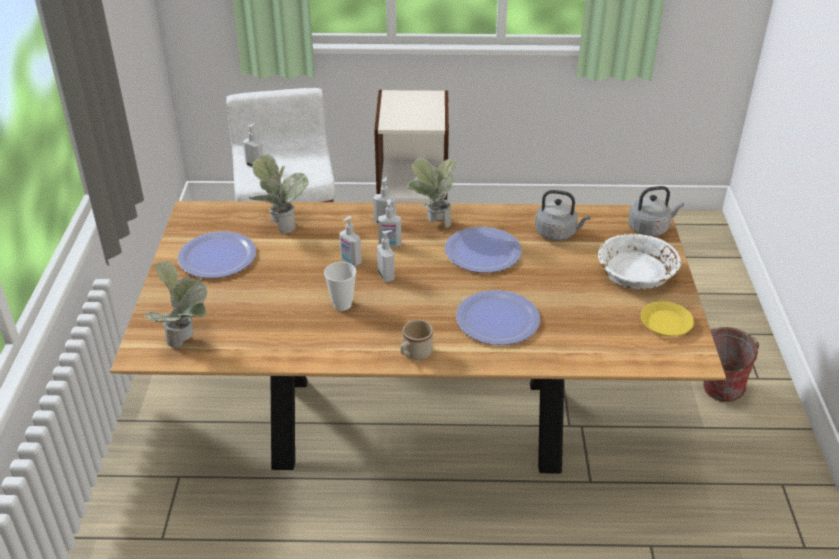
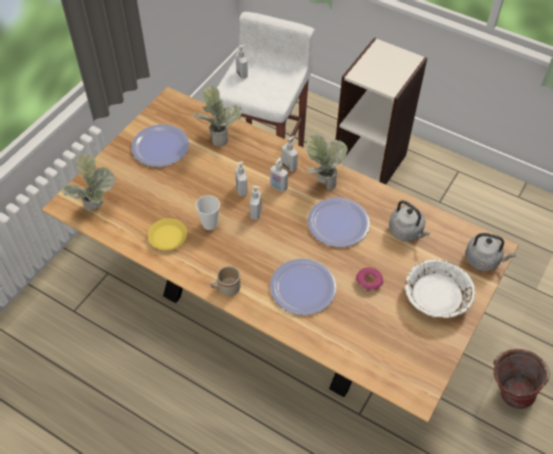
camera: 30 degrees right, 15 degrees up
(560, 288) = (369, 282): none -> donut
(665, 323) = (422, 352): yellow plate -> yellow plate (167, 237)

